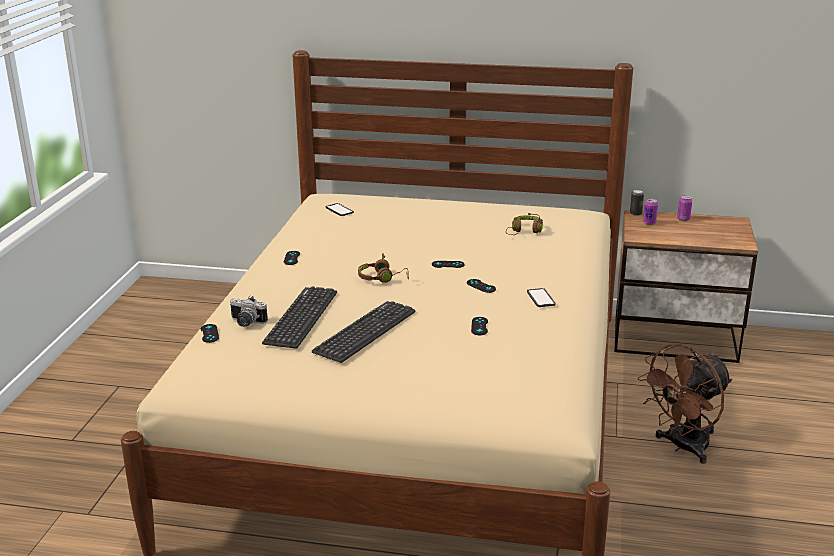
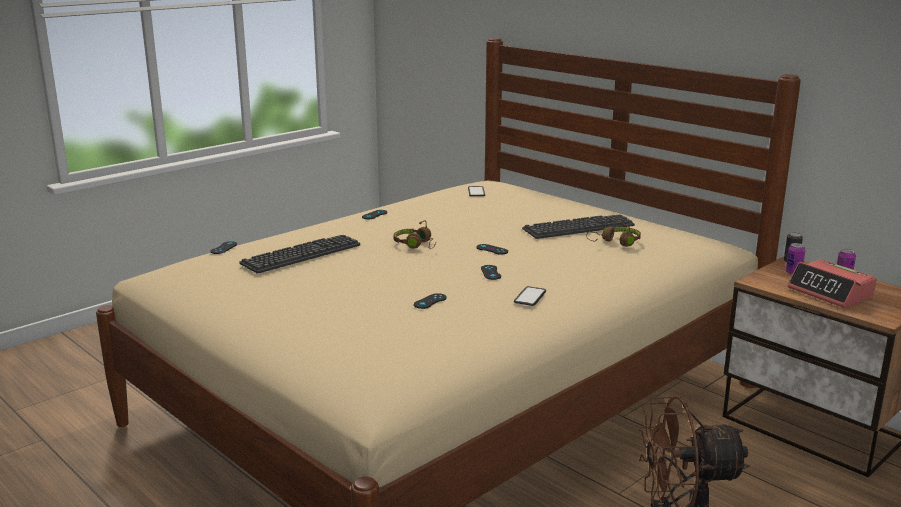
camera: 35 degrees right, 5 degrees down
(246, 323) = (259, 247): camera -> none
(365, 332) = (329, 278): keyboard -> keyboard (578, 228)
(691, 233) = (830, 293): none -> alarm clock

